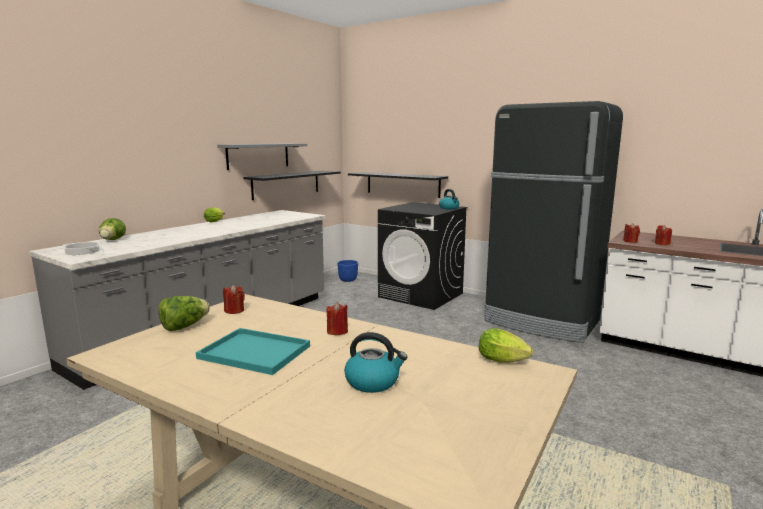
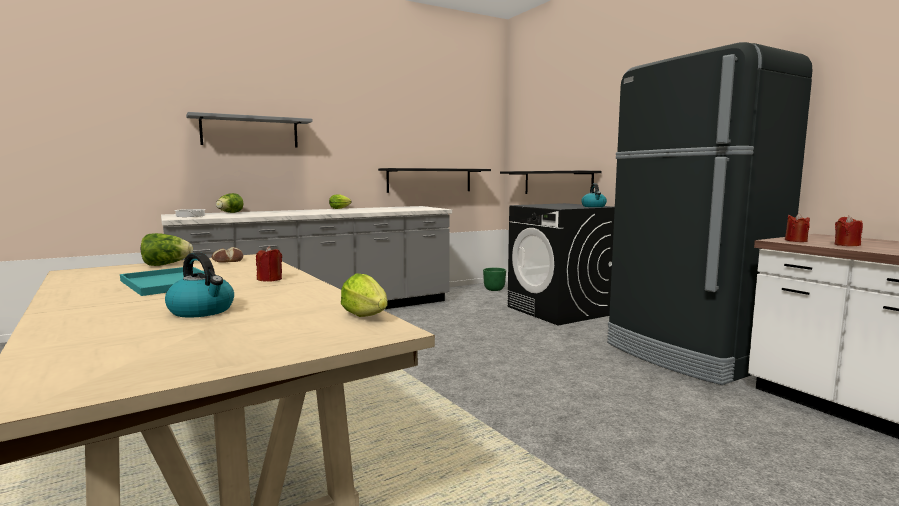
camera: 25 degrees right, 5 degrees down
(234, 310) = (227, 260): red candle -> bread
(258, 156) = (397, 148): grey shelf -> grey shelf (250, 132)
(348, 280) = (494, 289): blue planter -> green planter

